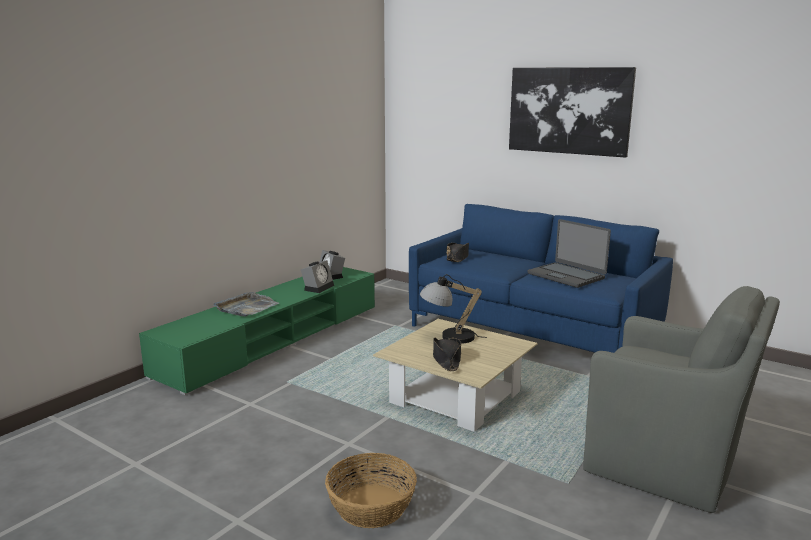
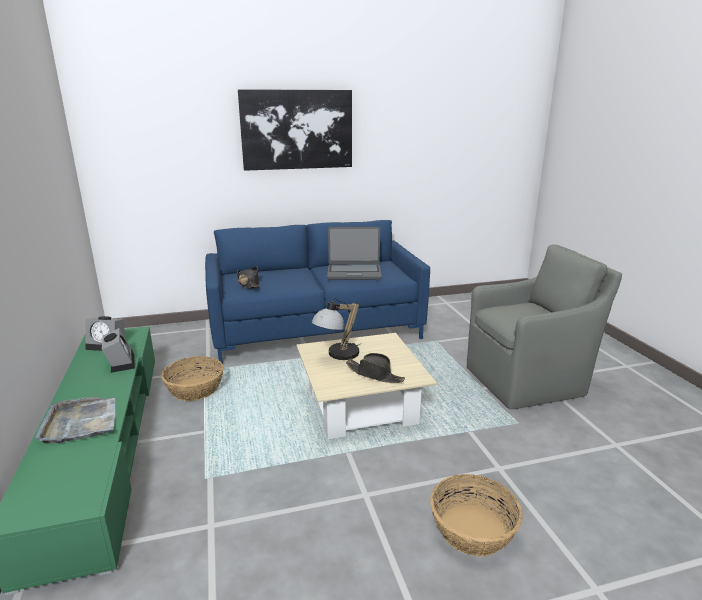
camera: 50 degrees left, 5 degrees up
(370, 333) = (195, 388): none -> basket

